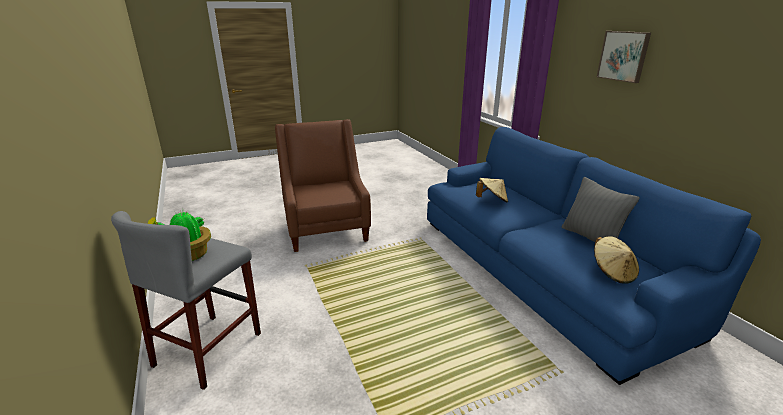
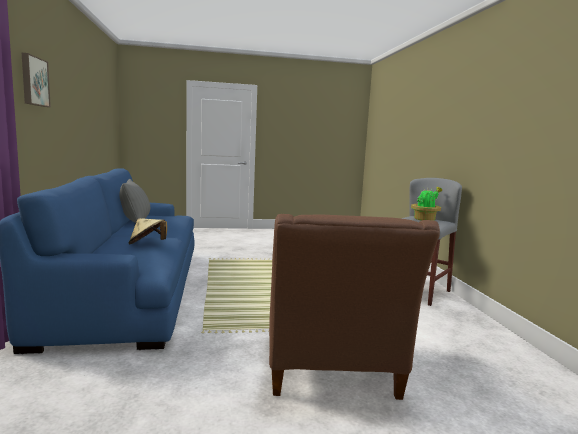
camera: 165 degrees left, 15 degrees down
(612, 272) = (164, 216): beige hat -> none

